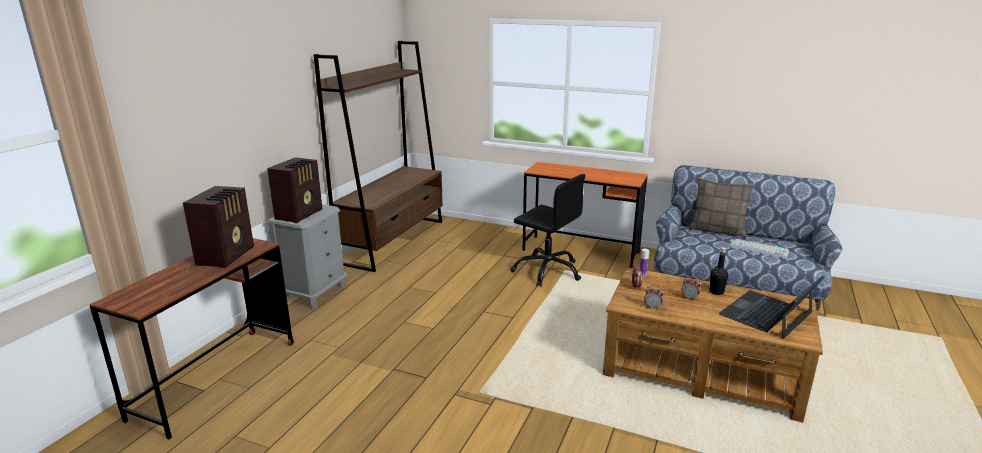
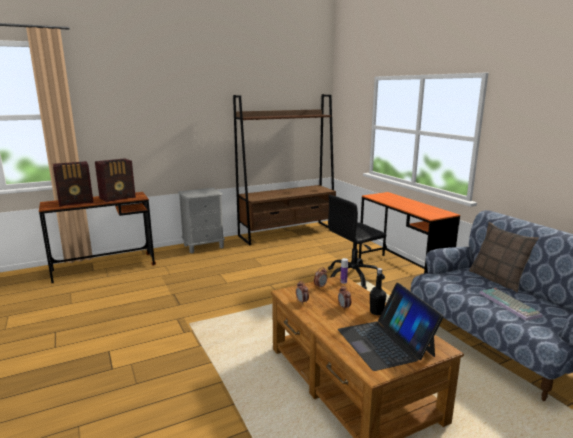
camera: 40 degrees right, 5 degrees down
(300, 214) = (197, 192): radio -> radio (76, 202)
(547, 271) = (353, 277): black office chair -> black office chair turned 75 degrees clockwise
(767, 314) = (385, 342): laptop -> laptop turned 105 degrees counterclockwise

